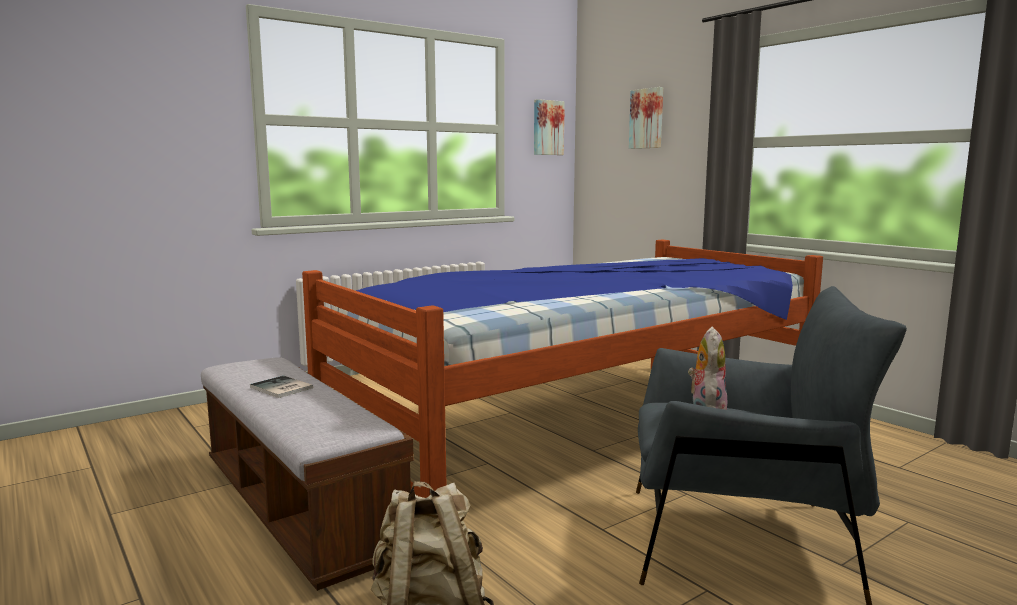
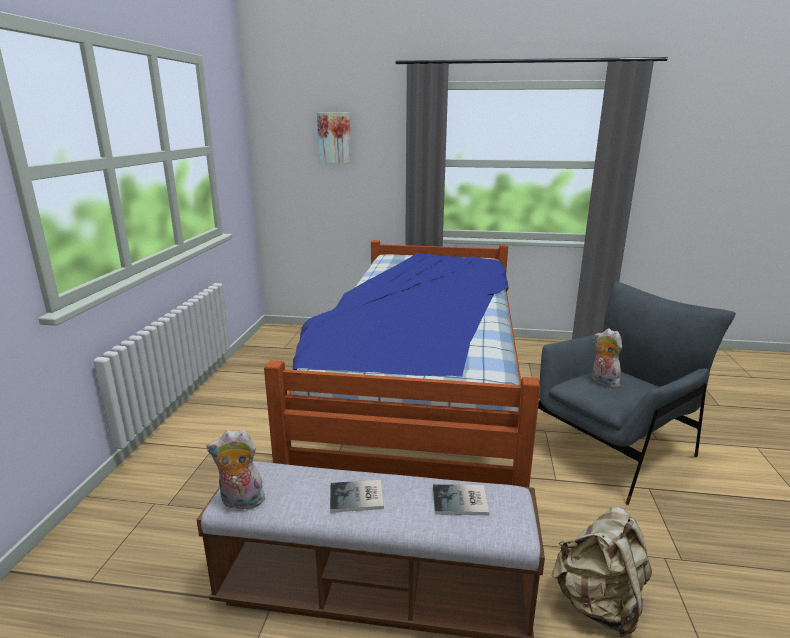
camera: 45 degrees left, 10 degrees up
(227, 368) = (240, 502): none -> plush toy
(328, 414) = (461, 501): none -> book
(547, 128) = (235, 143): picture -> none

